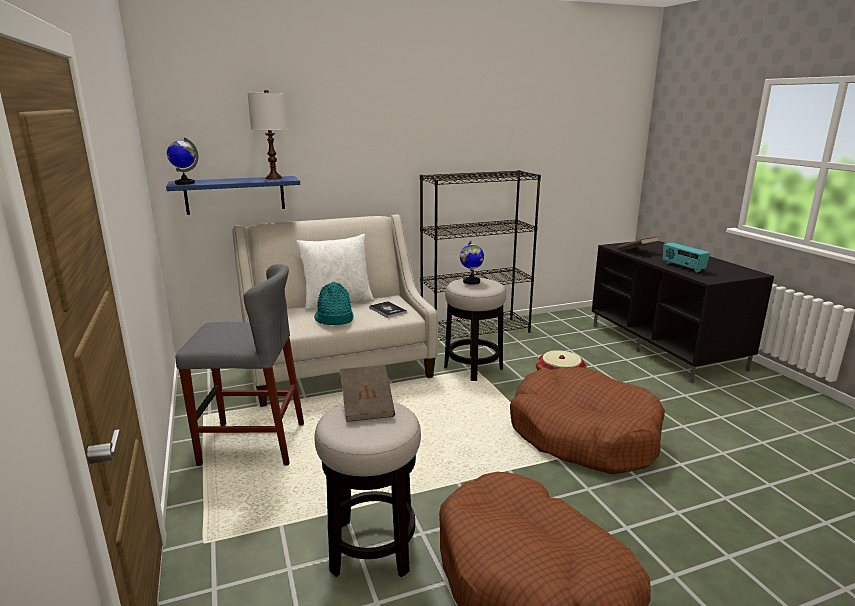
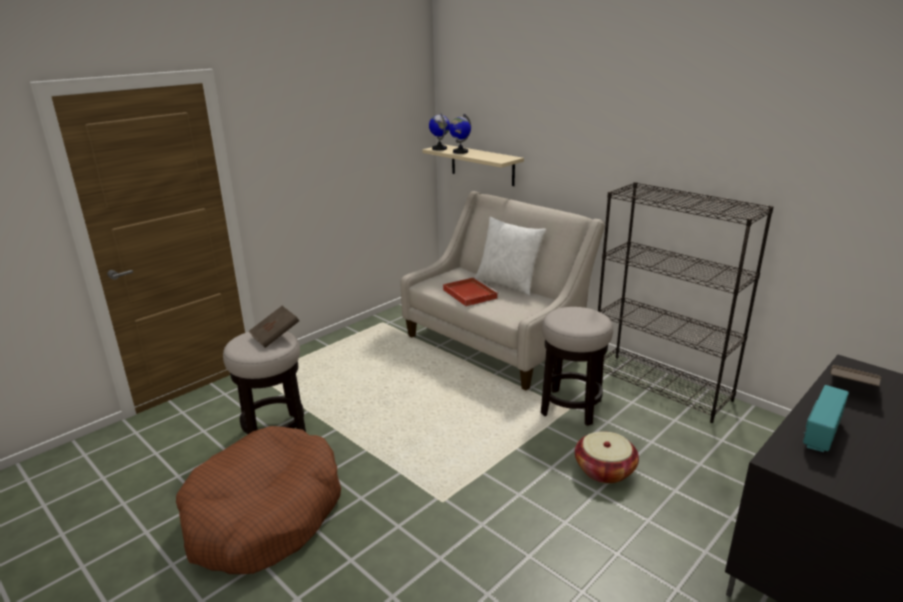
camera: 65 degrees right, 5 degrees up
(235, 195) = (482, 165): blue shelf -> beige shelf
(253, 443) = (362, 351): grey stool -> none
(273, 178) = (499, 156): white table lamp -> none
(334, 319) = (469, 293): turquoise hat -> red tray
(387, 310) = (513, 307): book -> none
(471, 282) = (579, 314): globe -> globe (460, 152)
(583, 434) = (494, 508): brown dog bed -> none

